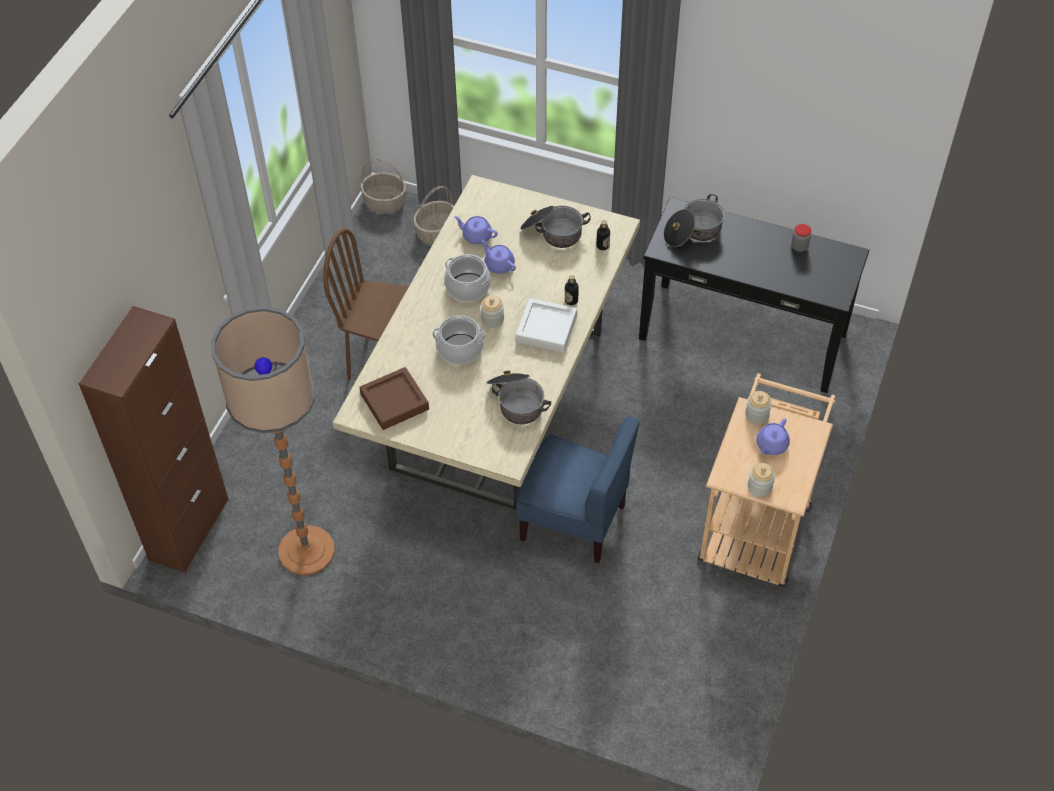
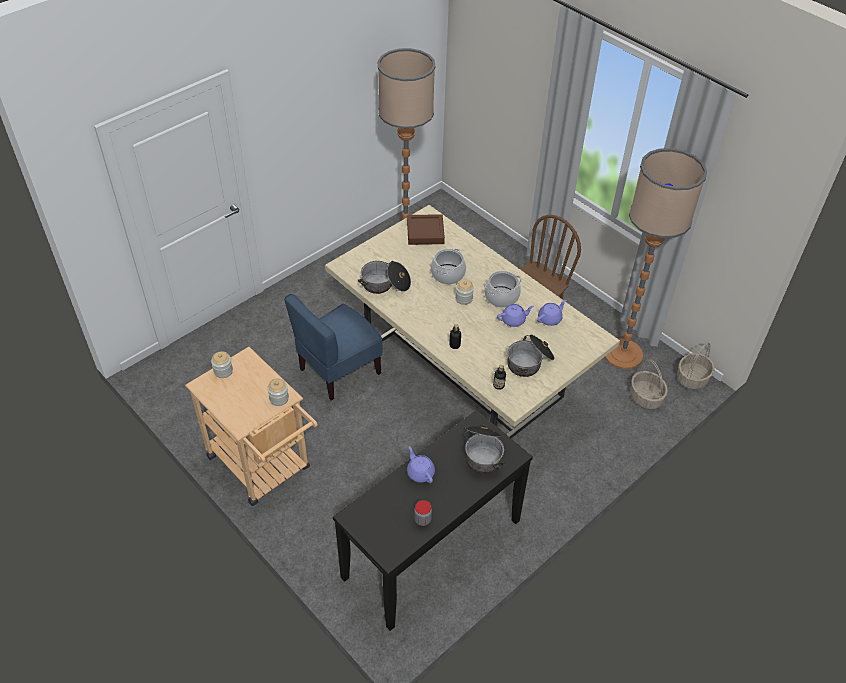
camera: 115 degrees right, 5 degrees down
(189, 529) = (452, 211): brown cabinet -> none
(381, 266) = (622, 354): none -> floor lamp
(546, 329) = (437, 322): white tray -> none
(771, 445) = (249, 394): purple teapot -> purple teapot (420, 472)

